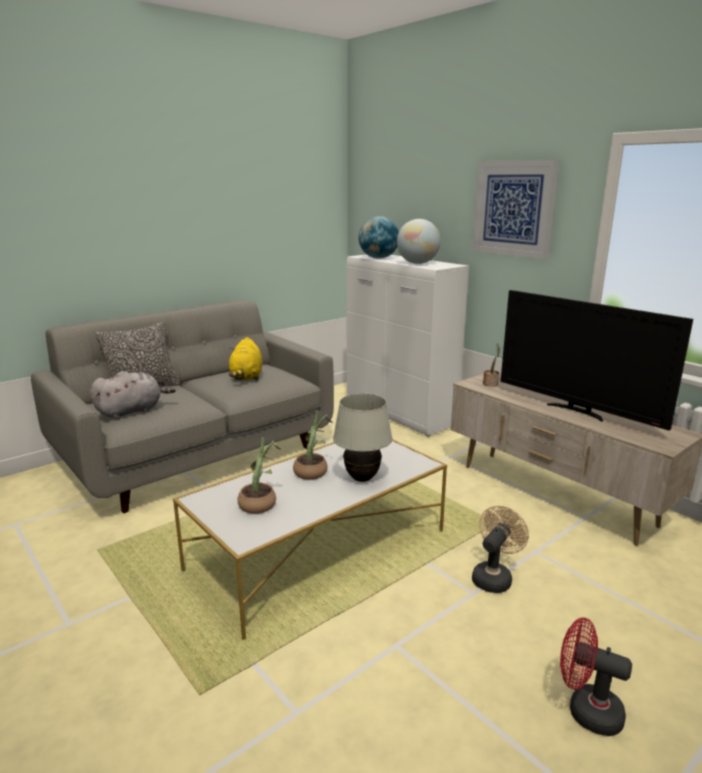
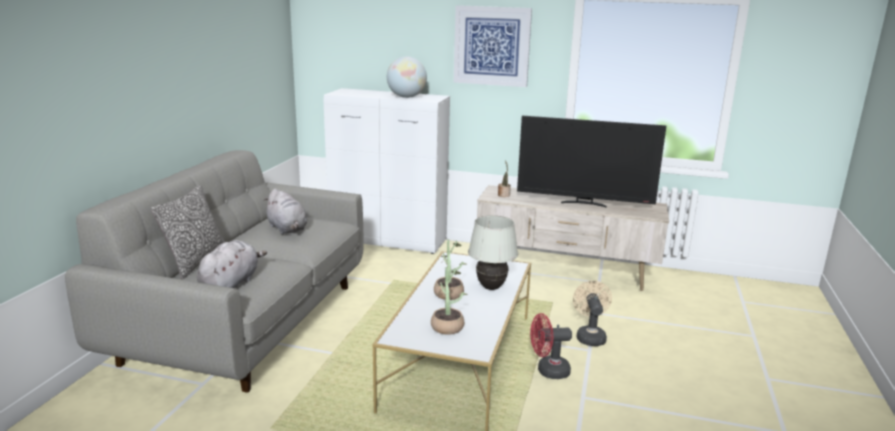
camera: 35 degrees left, 0 degrees up
(246, 377) = (287, 229): yellow plush toy -> grey plush toy
(378, 258) = (358, 94): globe -> none
(586, 710) = (708, 386): red fan -> red fan (548, 371)

